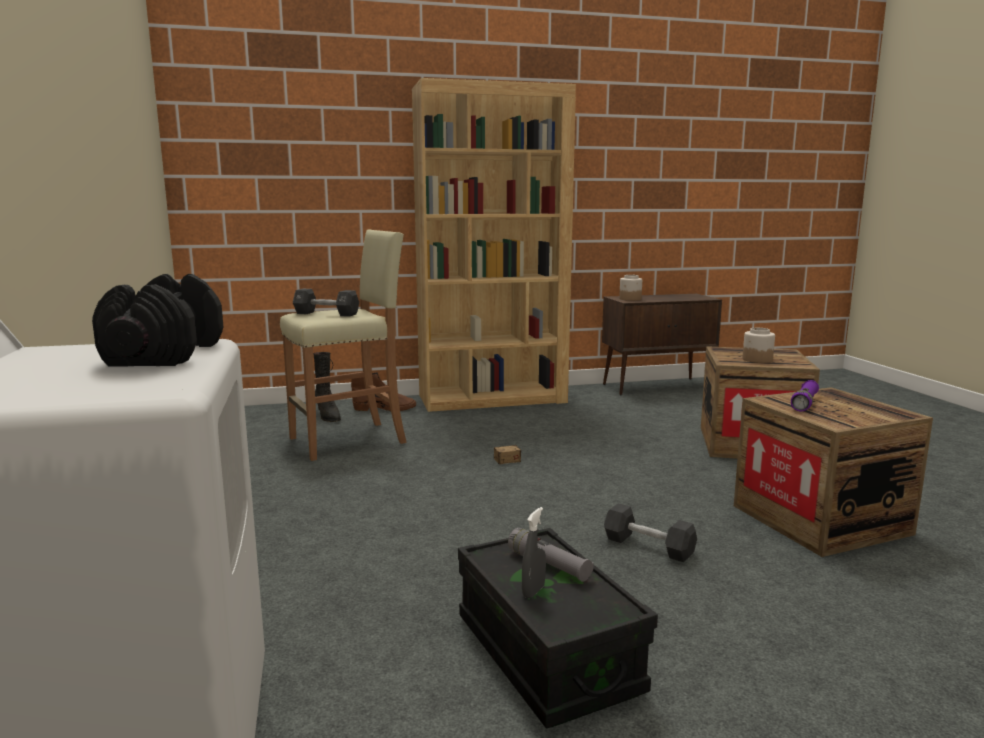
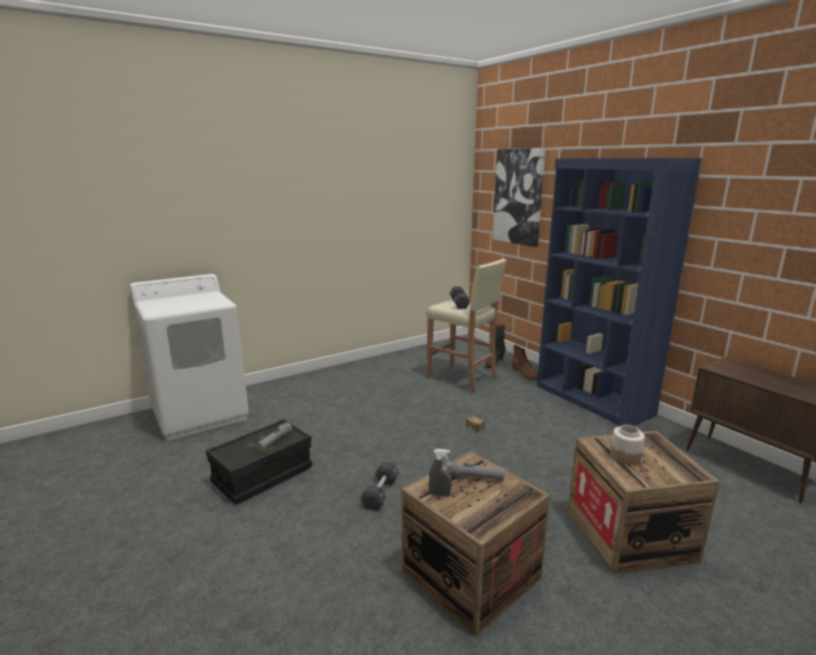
camera: 70 degrees right, 5 degrees up
(166, 354) = (204, 303): black dumbbell -> none
(284, 146) = (518, 197): none -> picture
(492, 399) = (592, 400): brown bookcase -> blue bookcase
(533, 591) = (250, 442): grey spray bottle -> grey spray bottle (439, 494)
(630, 299) = (729, 368): jar -> none
(804, 403) = (474, 477): purple flashlight -> grey flashlight

